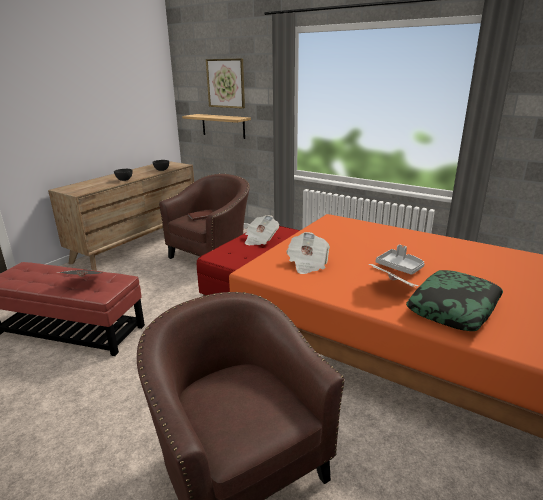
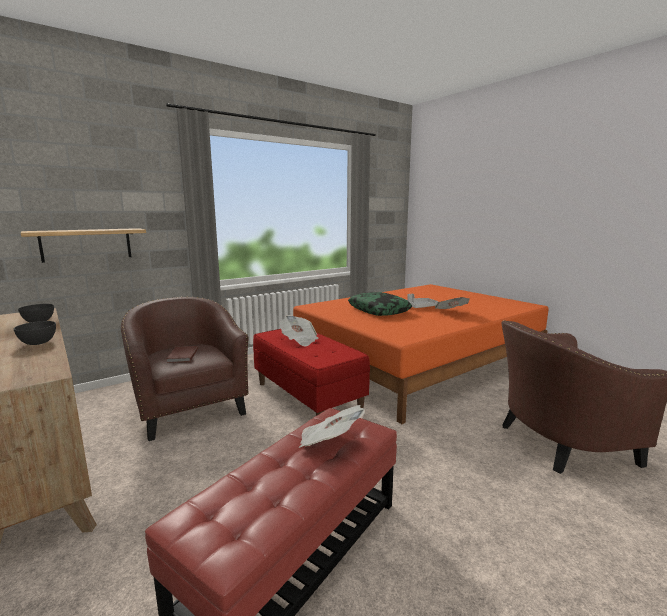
camera: 70 degrees left, 10 degrees down
(226, 83) = (89, 184): picture -> none
(307, 264) = (400, 323): newspaper -> none
(453, 308) = (480, 308): pillow -> pillow (379, 310)

